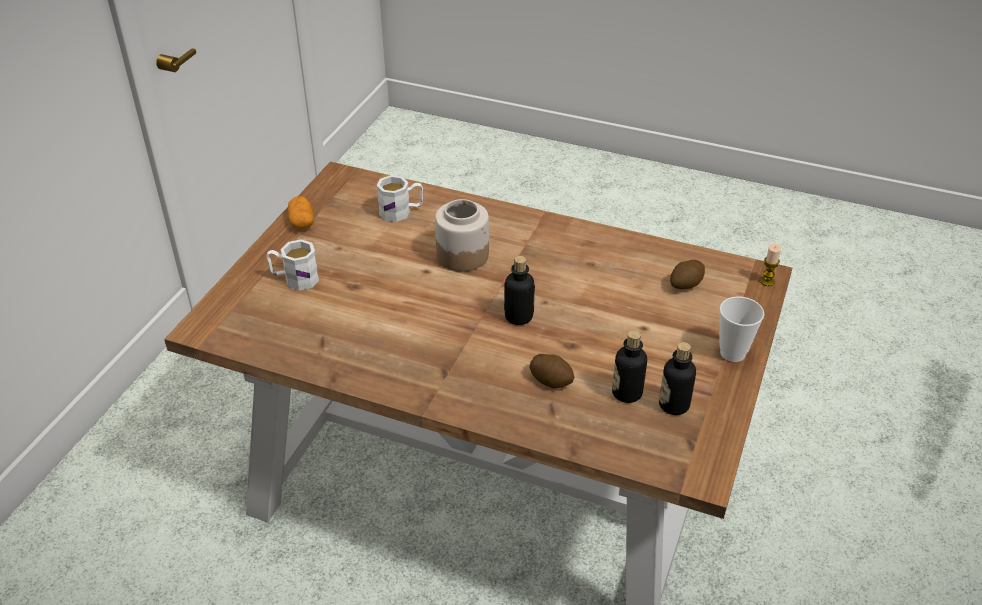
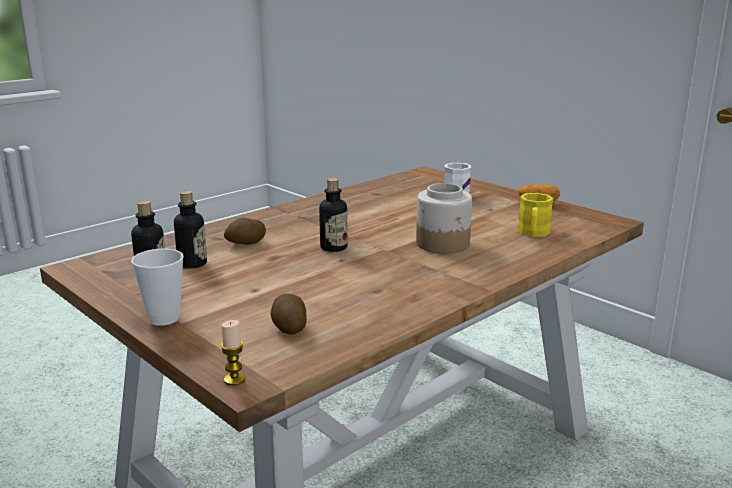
camera: 115 degrees right, 20 degrees down
(401, 212) = (533, 234): white mug -> yellow mug

